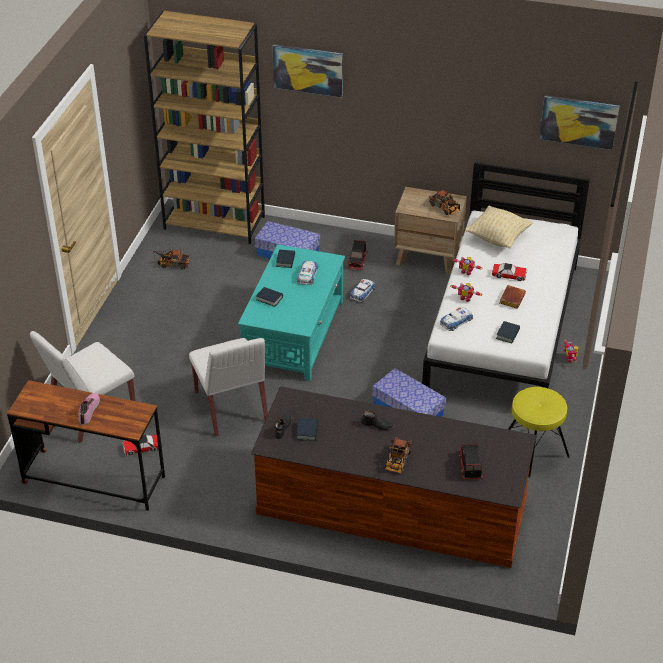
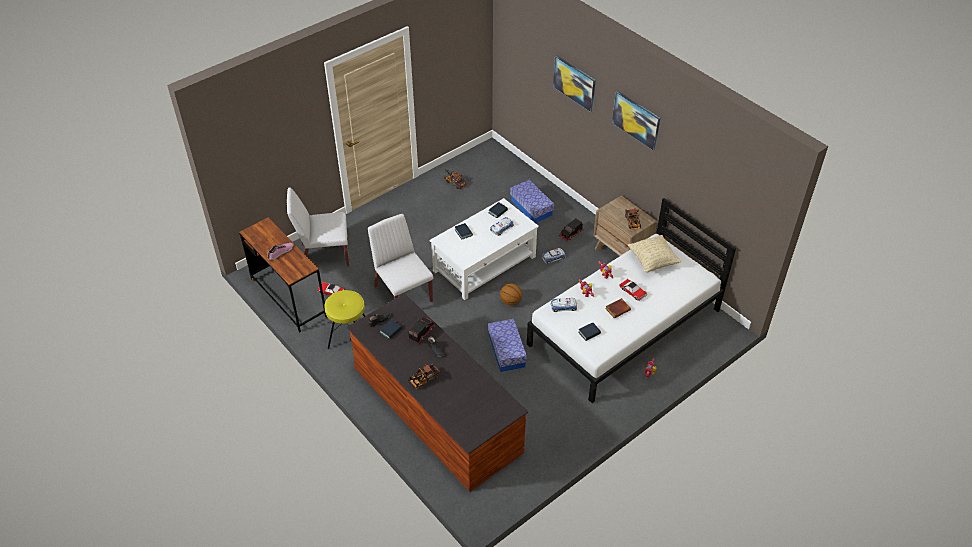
camera: 35 degrees right, 5 degrees up
(215, 223) = (505, 166): brown bookcase -> none
(231, 407) = (403, 293): white chair -> white chair turned 135 degrees clockwise
(294, 333) = (485, 264): turquoise coffee table -> white coffee table
(362, 358) = (510, 301): none -> basketball
(469, 465) = (464, 408): toy truck -> toy truck (421, 332)
(533, 451) = (560, 424): yellow stool -> yellow stool (348, 335)
(579, 121) = (735, 200): picture -> picture (636, 120)

